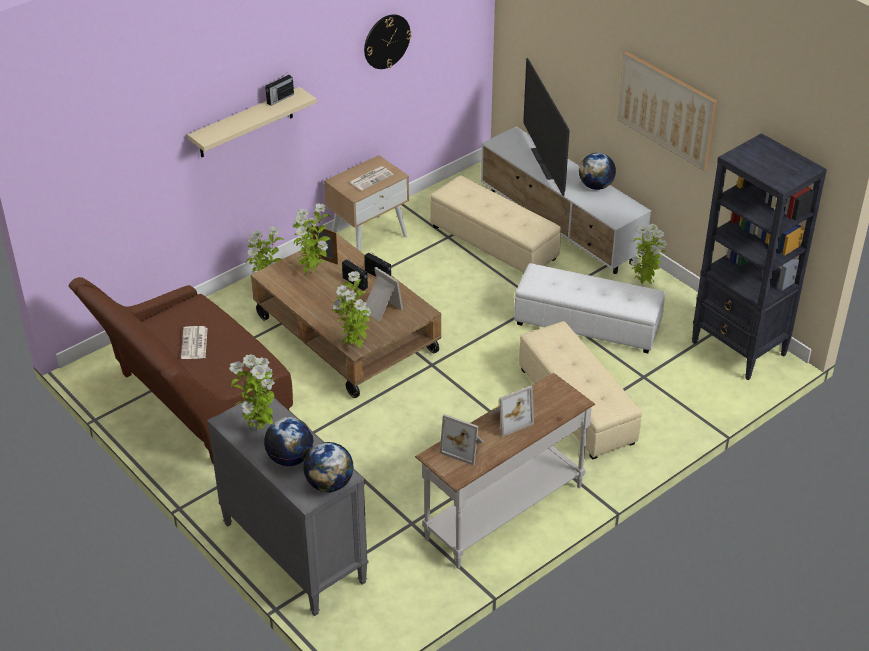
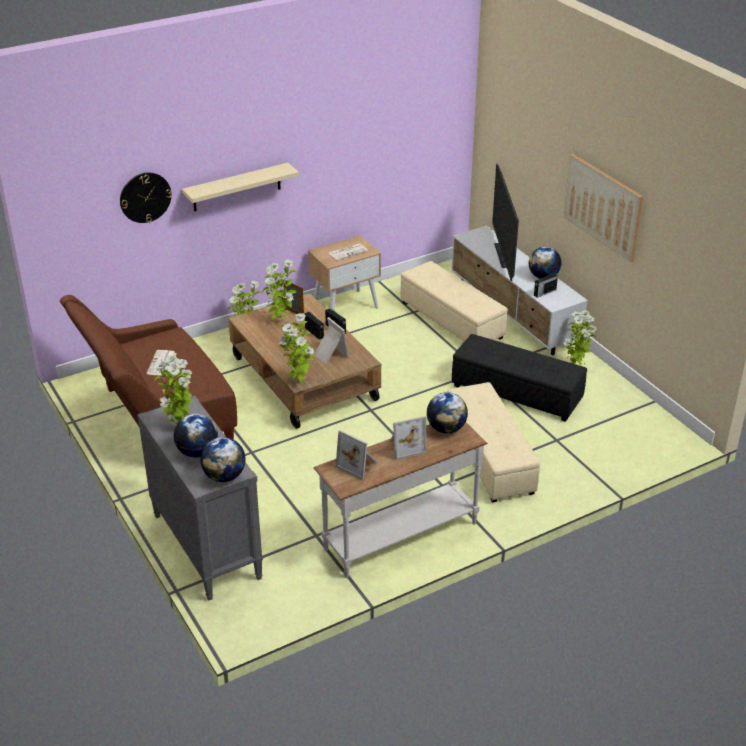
camera: 10 degrees right, 5 degrees down
(279, 99) = (268, 170): radio -> radio (544, 293)
(386, 41) = (370, 134): wall clock -> wall clock (145, 197)
(547, 392) = (446, 429): none -> globe
(587, 324) = (517, 392): white ottoman -> black ottoman
(739, 349) = (650, 427): black bookcase -> none

